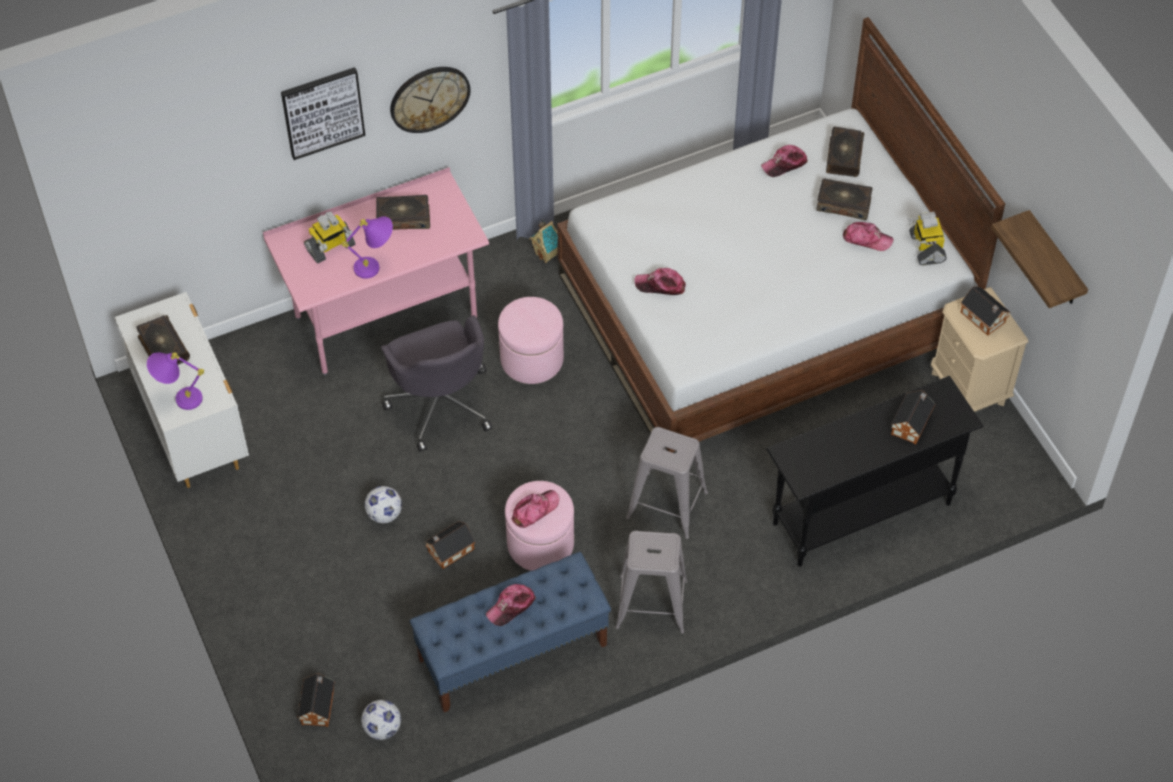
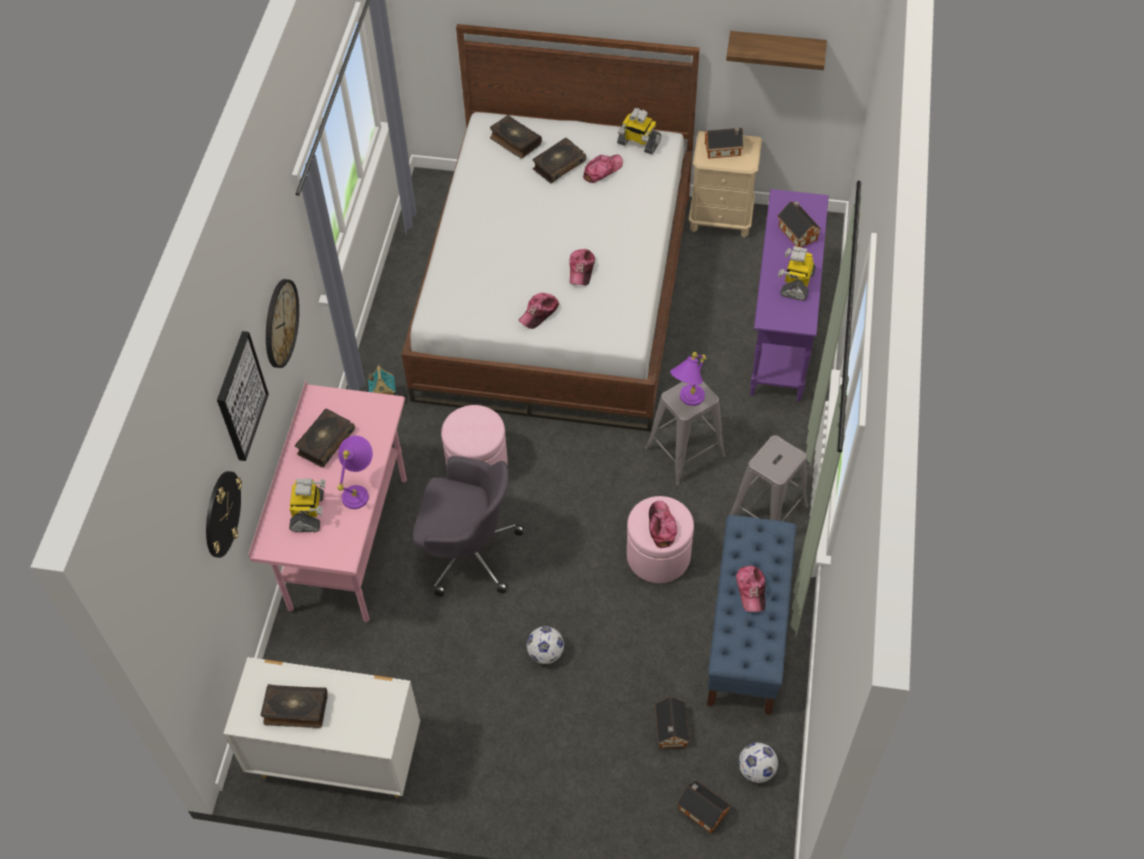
camera: 55 degrees left, 0 degrees up
(179, 398) = (364, 725): purple table lamp -> purple table lamp (687, 402)
(239, 176) = (222, 514): none -> wall clock
(449, 551) = (617, 625): toy house -> toy house (670, 731)
(784, 164) = (491, 177): cap -> cap (581, 270)
(847, 454) = (796, 283): none -> toy robot
(861, 513) = (780, 338): black console table -> purple console table

